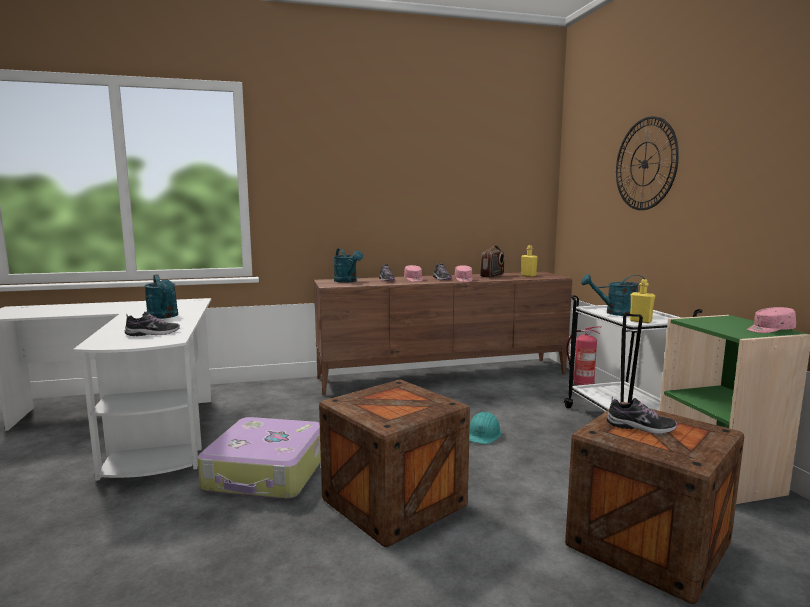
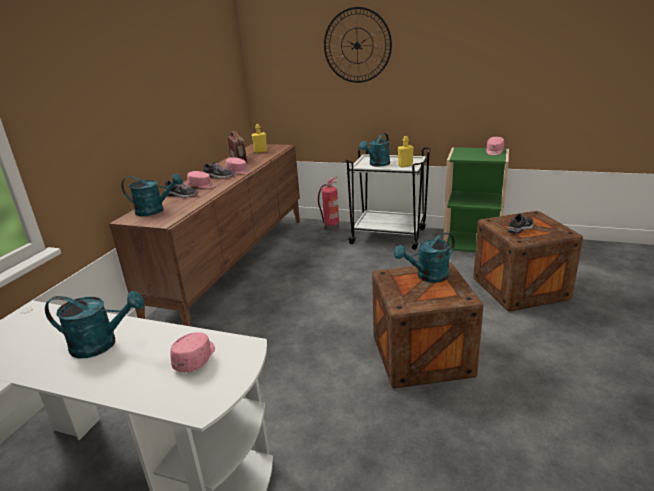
camera: 55 degrees left, 15 degrees up
(153, 333) = (196, 358): shoe -> pink cap
(267, 473) = (322, 410): suitcase -> none
(414, 400) = (428, 276): none -> turquoise watering can
(484, 434) = (357, 287): turquoise hard hat -> none

